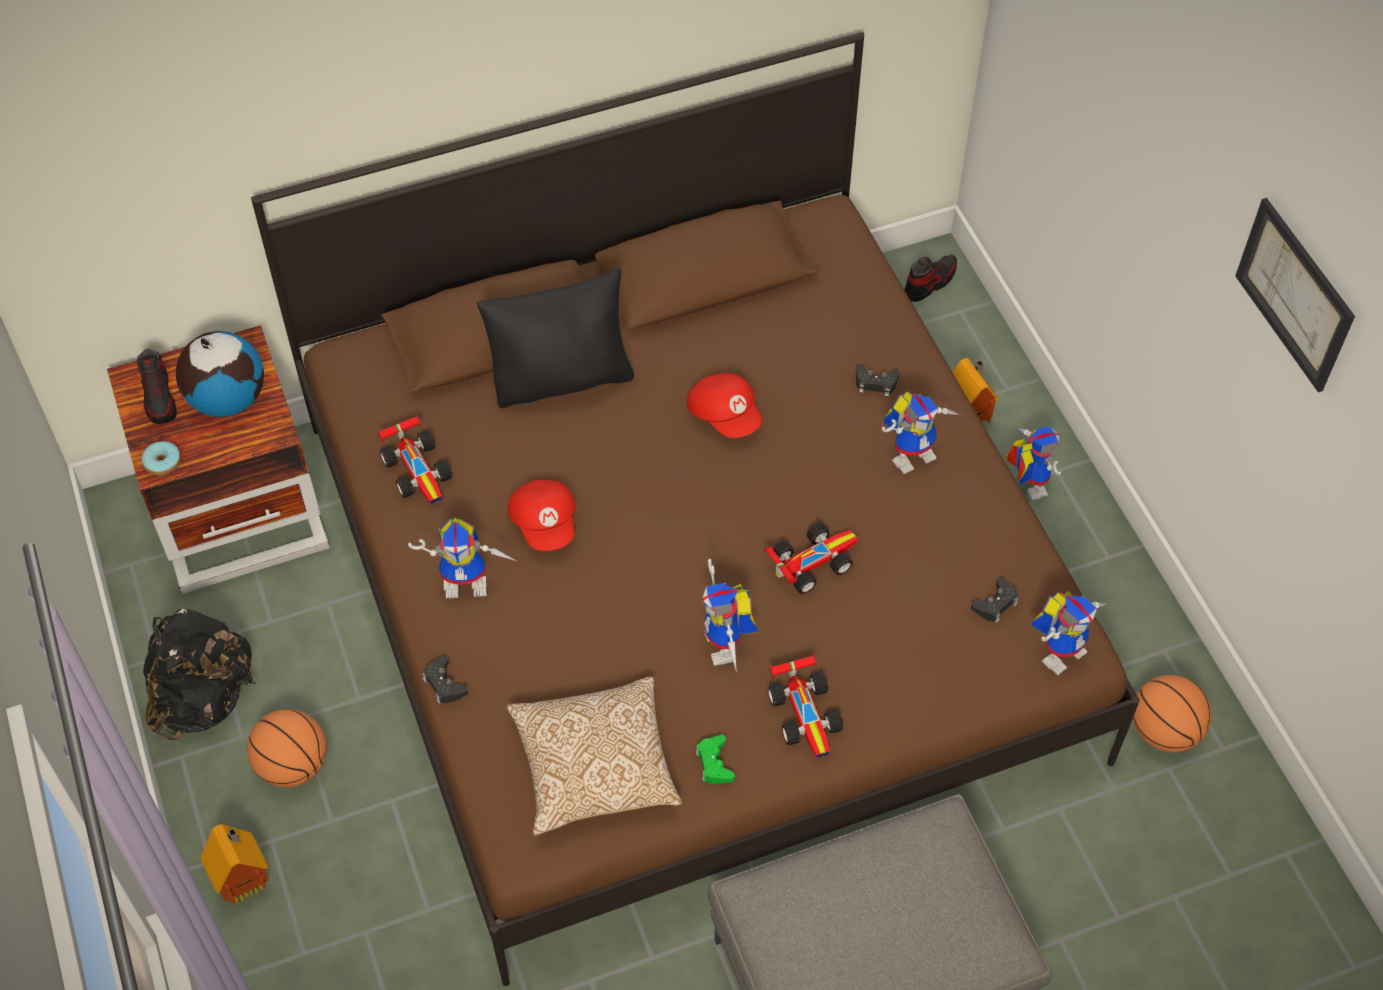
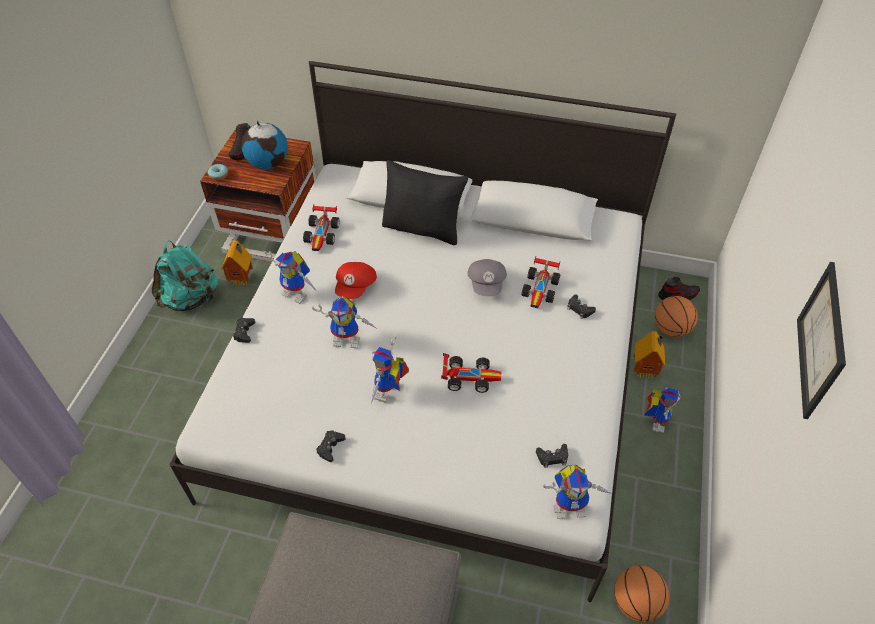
camera: 35 degrees right, 5 degrees down
(204, 698) = (191, 299): black backpack -> turquoise backpack
(247, 883) = (135, 386): toy house -> toy house (243, 280)
(293, 766) = (198, 348): basketball -> basketball (671, 329)
(595, 767) = (273, 412): pillow -> none
(692, 586) = (438, 372): brown bed -> white bed
(714, 763) = (330, 447): green game controller -> black game controller
(725, 415) = (487, 284): red cap -> grey cap
(806, 713) = (399, 452): toy car -> toy car (541, 289)
(913, 453) = (571, 353): toy robot -> toy robot (349, 339)

